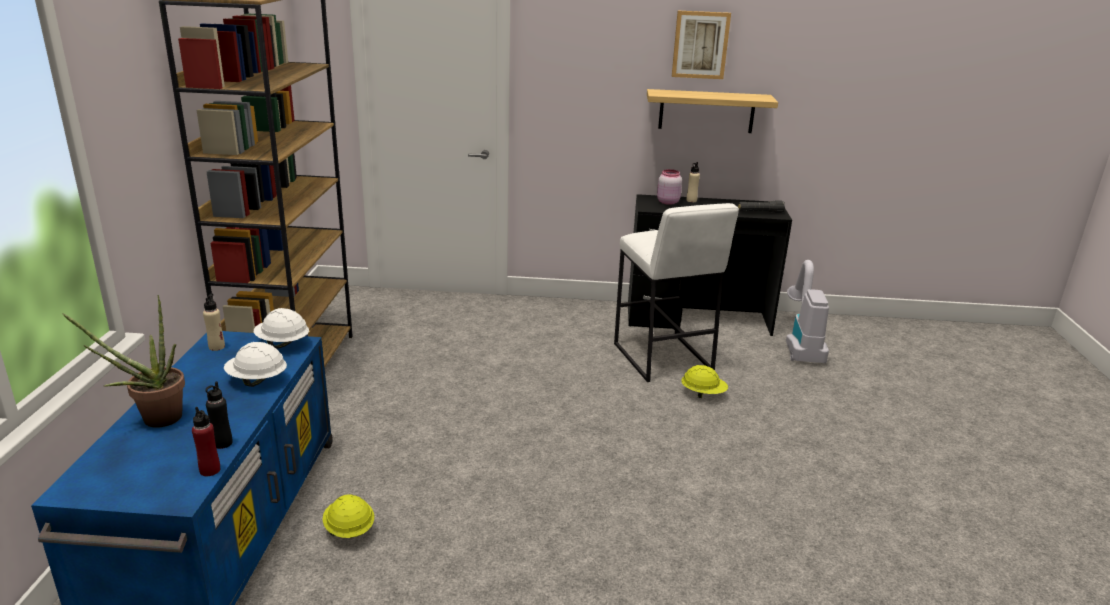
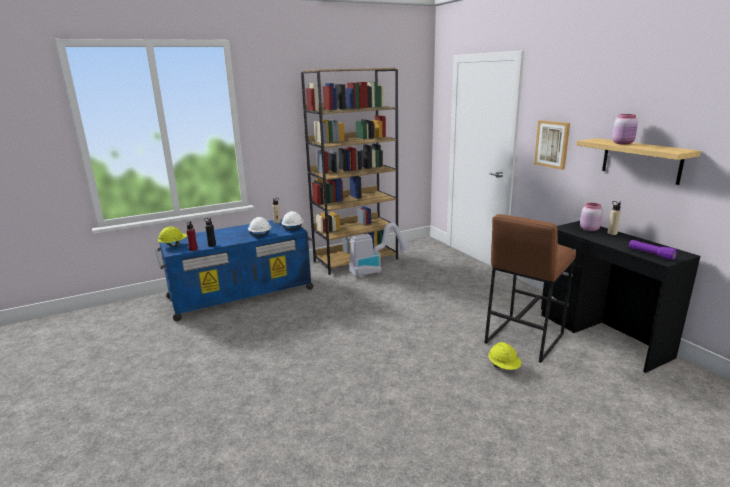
camera: 60 degrees right, 5 degrees down
(153, 420) = (218, 233): potted plant -> none
(349, 530) = (260, 315): yellow hard hat -> yellow hard hat (173, 245)
(663, 358) = (523, 339): white stool -> brown stool
(697, 94) = (623, 143): none -> pink jar
(700, 45) = (639, 103): picture -> picture (552, 144)
(760, 212) = (651, 254): black flashlight -> purple flashlight
(800, 344) = (659, 390): vacuum cleaner -> vacuum cleaner (375, 270)

